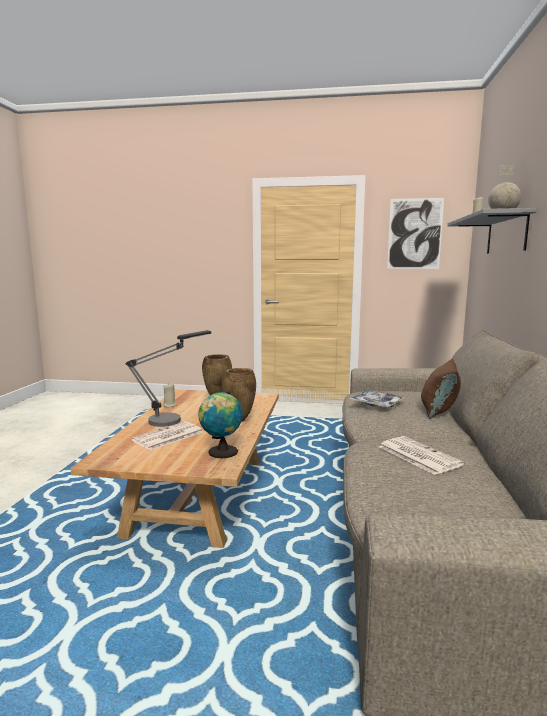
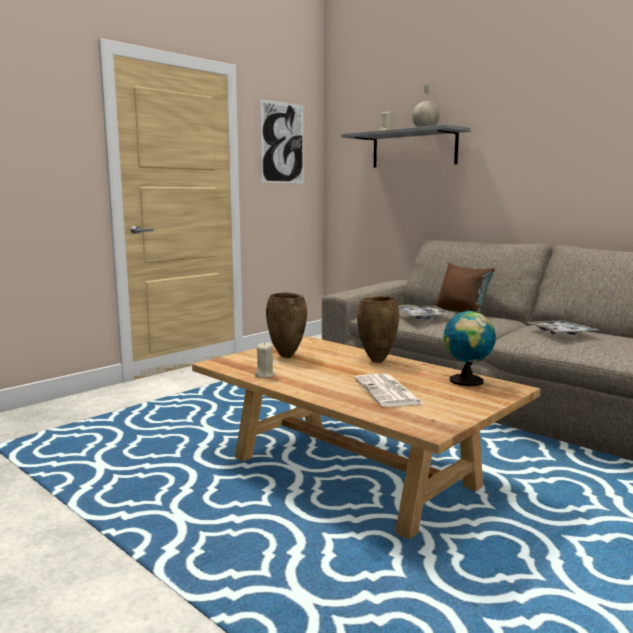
camera: 55 degrees left, 0 degrees up
(173, 418) = (323, 381): table lamp -> none
(417, 455) = (561, 333): newspaper -> tray

